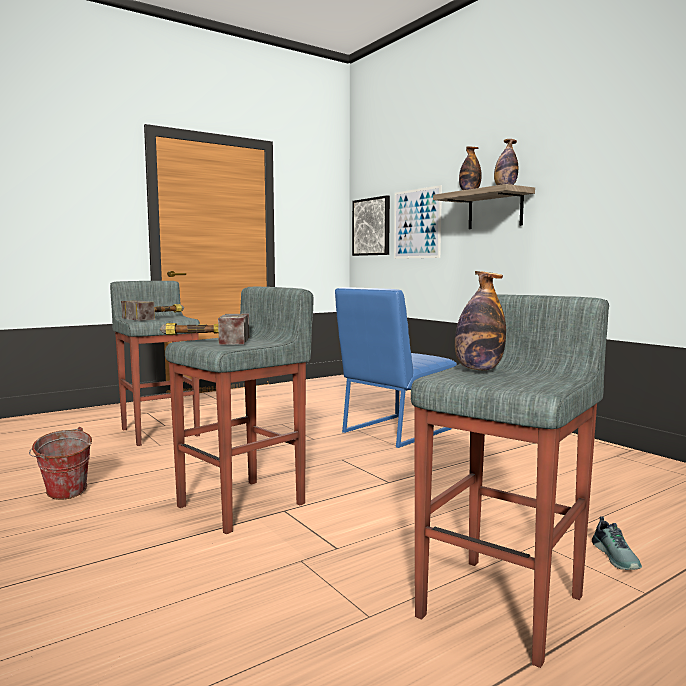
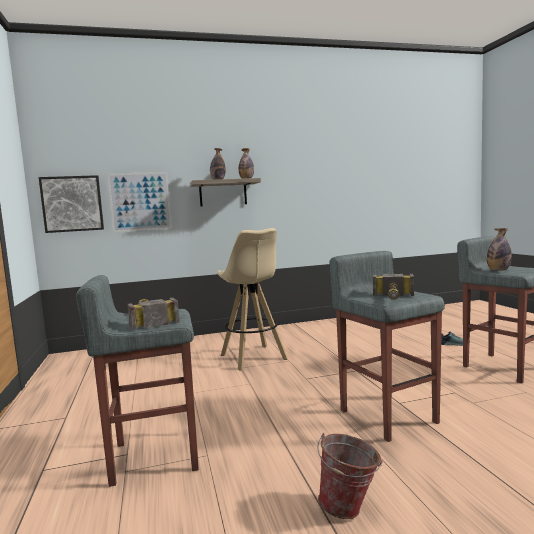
camera: 70 degrees left, 0 degrees up
(394, 431) = (253, 358): blue chair -> beige stool

